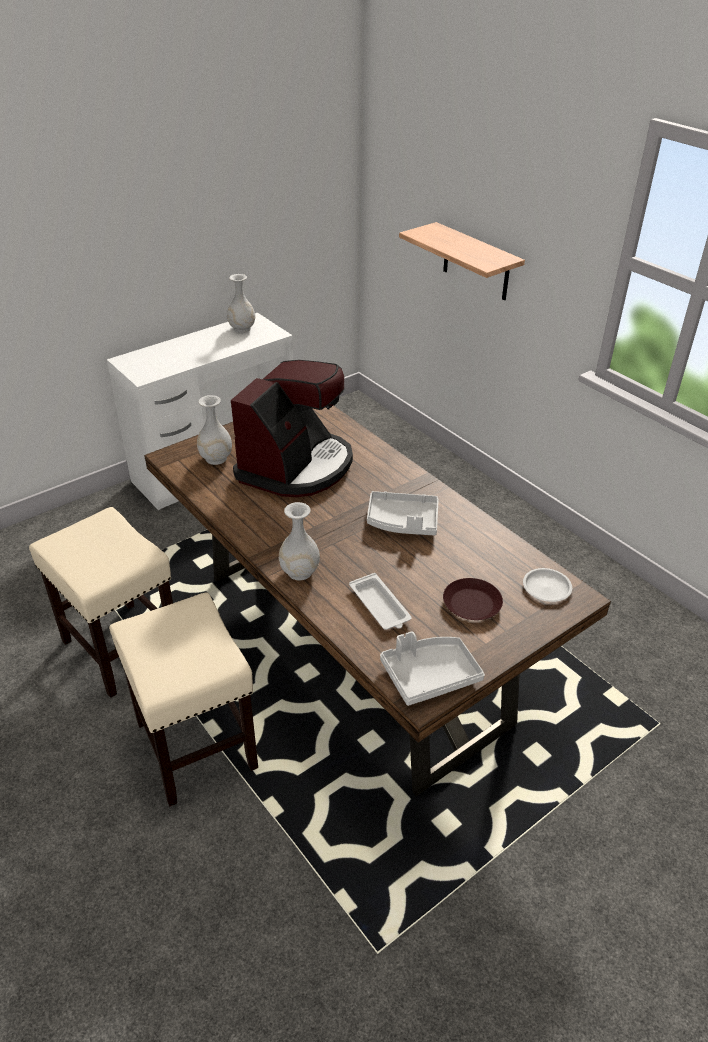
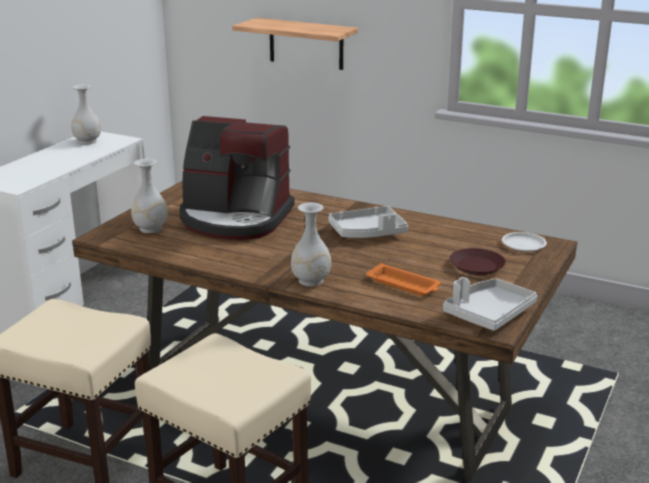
camera: 25 degrees left, 15 degrees down
(296, 466) = (235, 219): coffee machine -> coffee machine turned 105 degrees clockwise
(380, 606) = (404, 285): white tray -> orange tray

